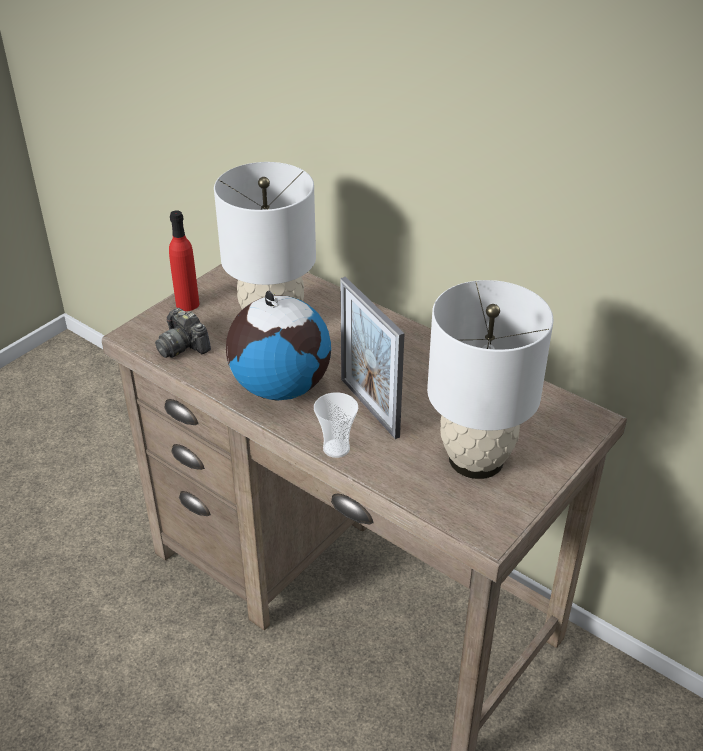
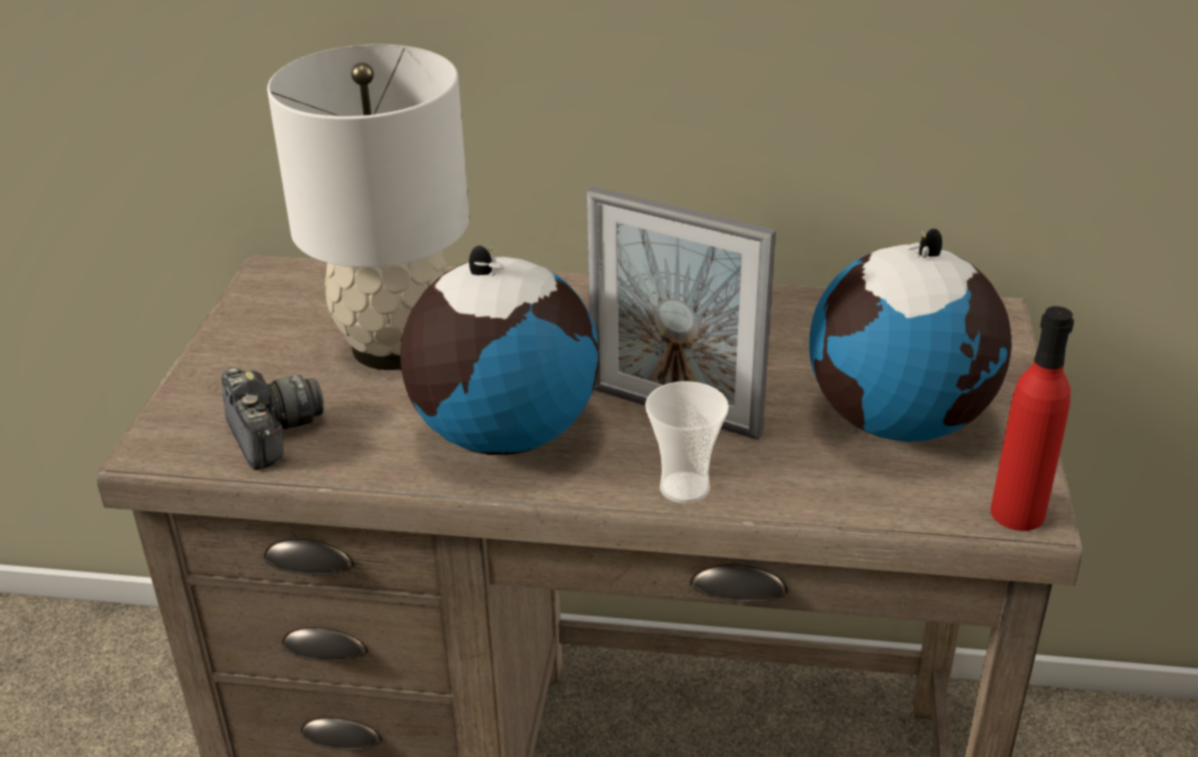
camera: 30 degrees left, 5 degrees down
(183, 346) = (271, 433): camera -> camera turned 135 degrees counterclockwise
(187, 304) = (219, 369): red bottle -> red bottle (1017, 513)
(476, 459) = (900, 422): white table lamp -> globe

